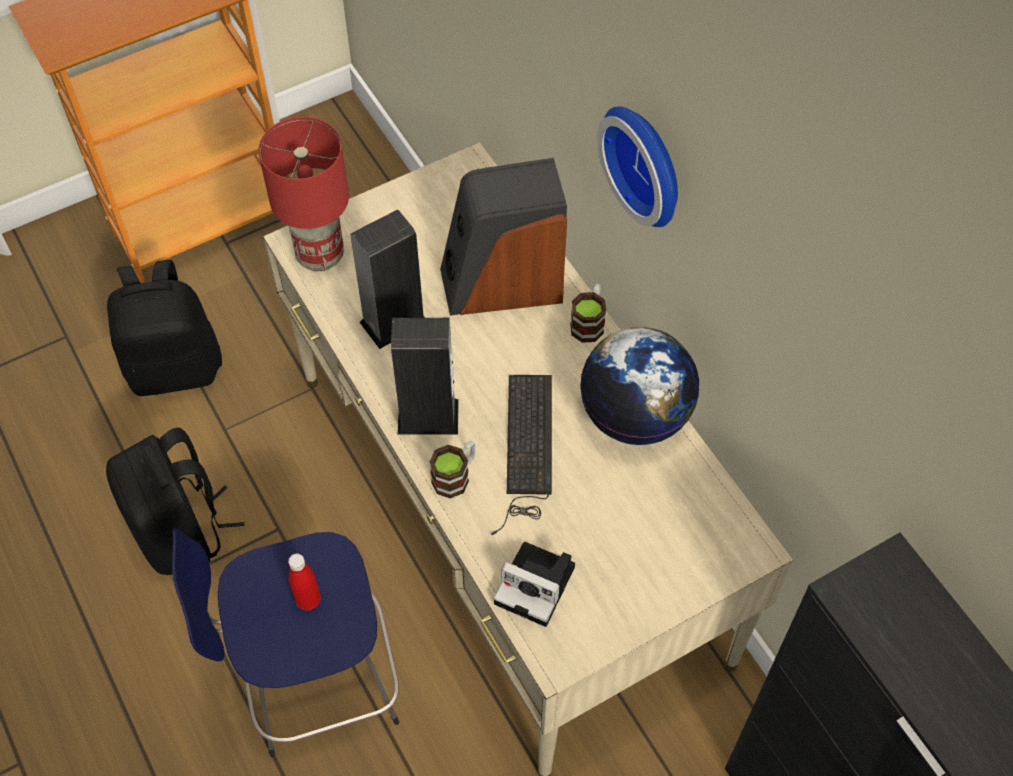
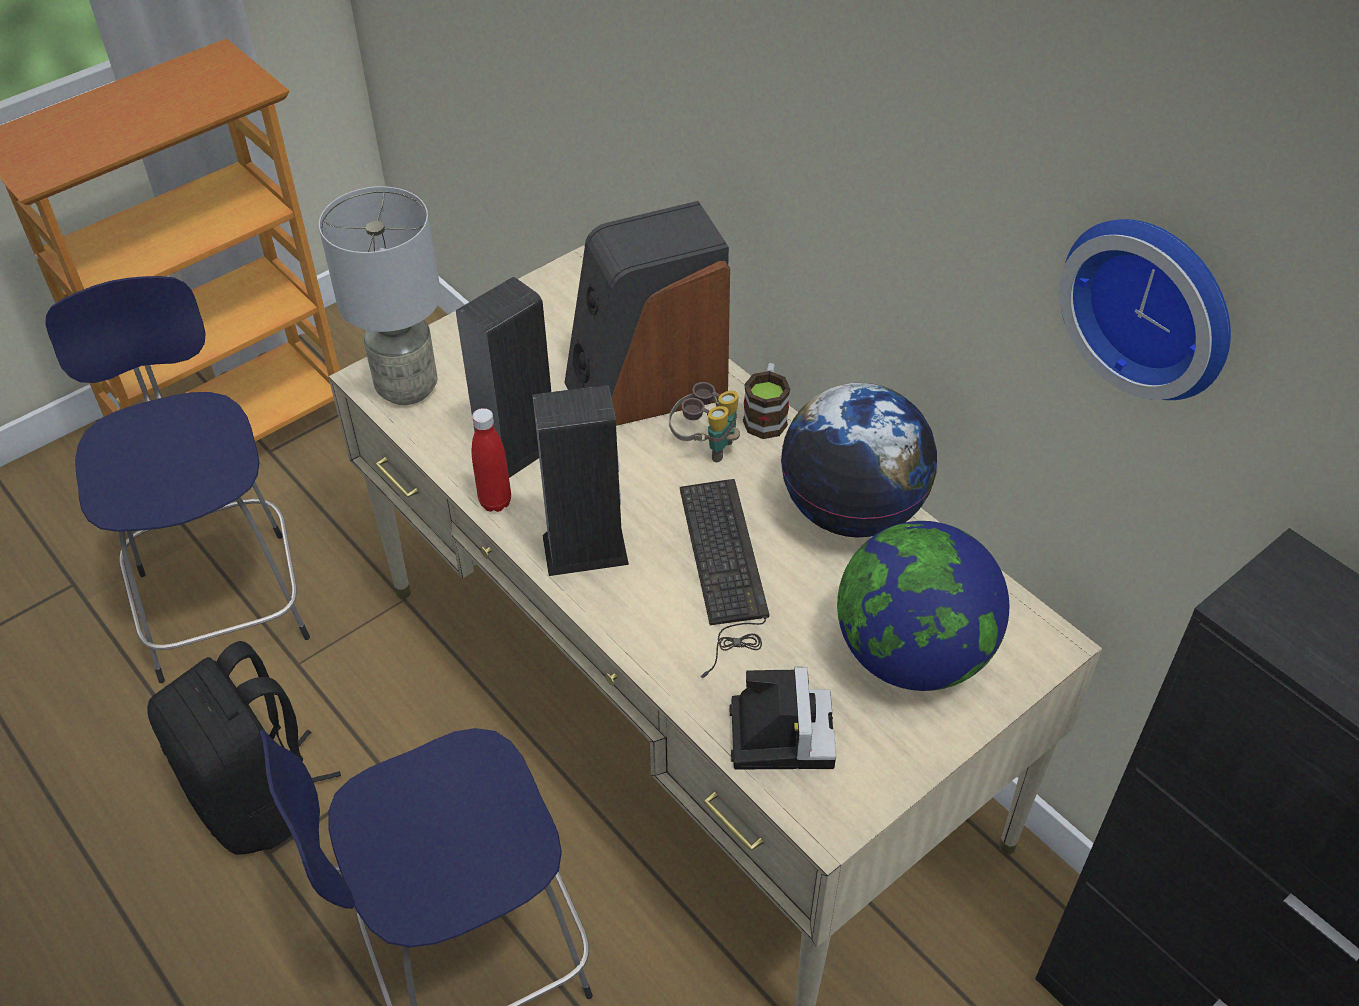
camera: 10 degrees left, 10 degrees down
(175, 367) = (222, 599): black backpack -> blue stool
(308, 600) = (458, 820): red bottle -> red bottle (495, 502)
(321, 255) = (408, 387): red table lamp -> grey table lamp
(456, 476) = (637, 614): mug -> none
(537, 341) = (705, 445): none -> binoculars
(538, 585) = (780, 731): camera -> camera turned 105 degrees counterclockwise
(648, 162) = (836, 151): wall clock -> wall clock (1154, 303)
(649, 542) = (912, 654): none -> globe

